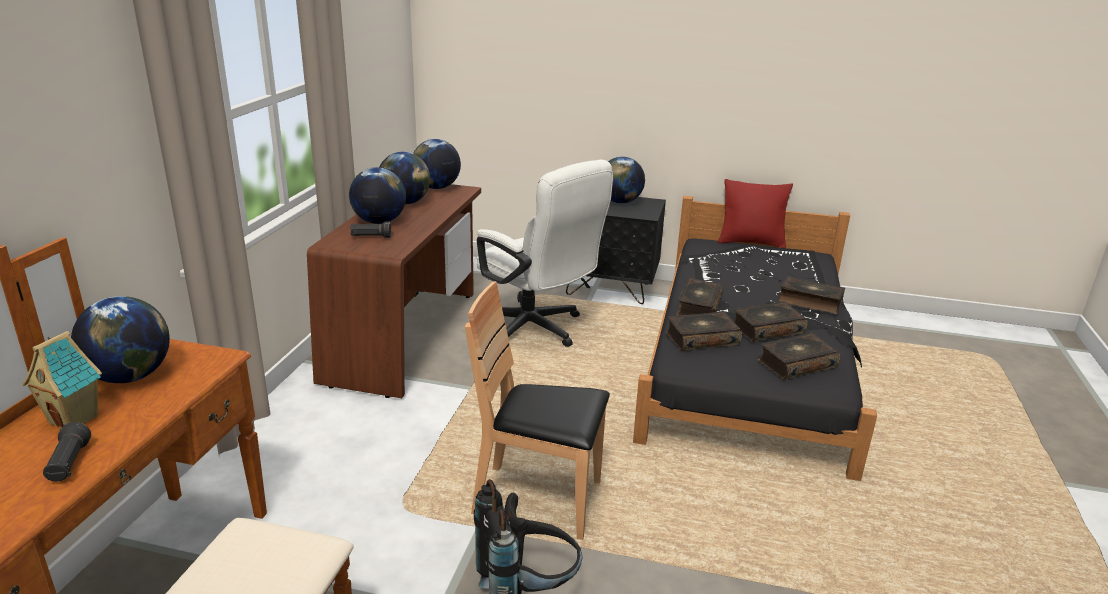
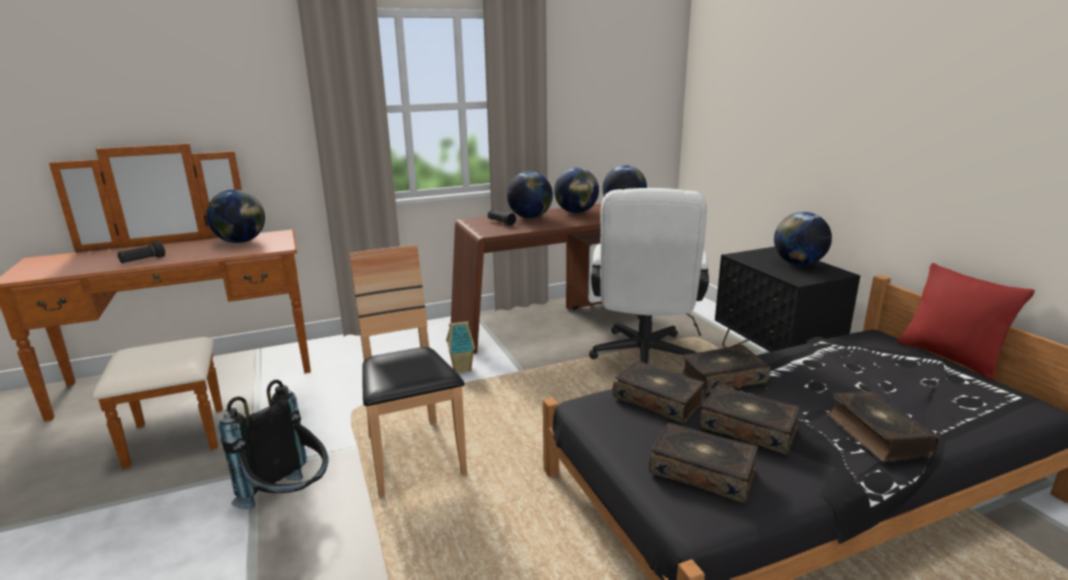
camera: 55 degrees right, 5 degrees down
(75, 420) = (188, 248): toy house -> toy house (462, 368)

